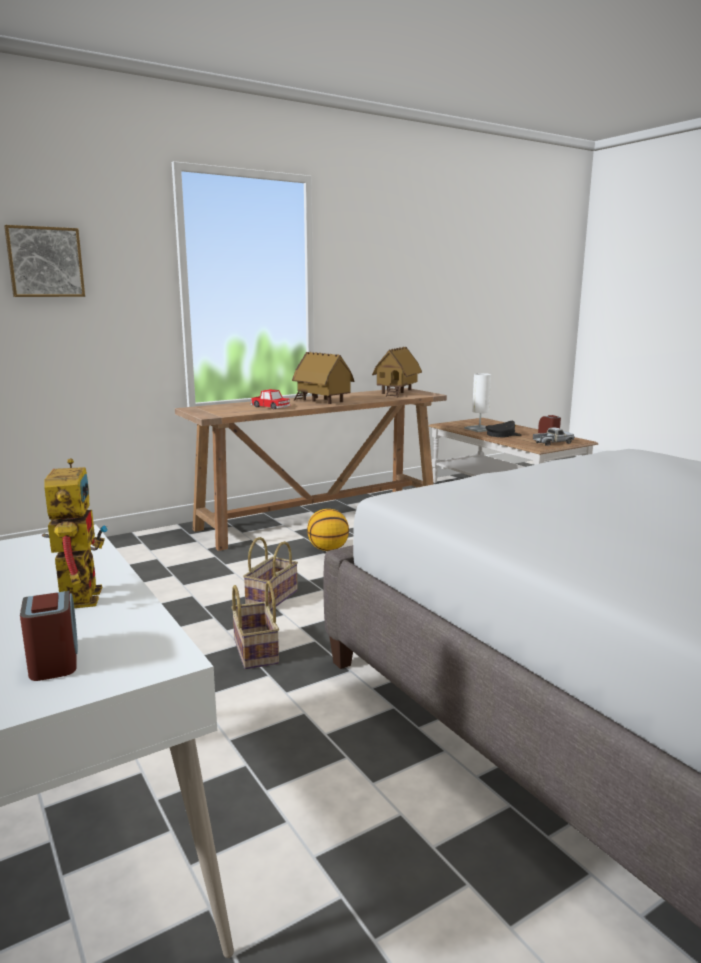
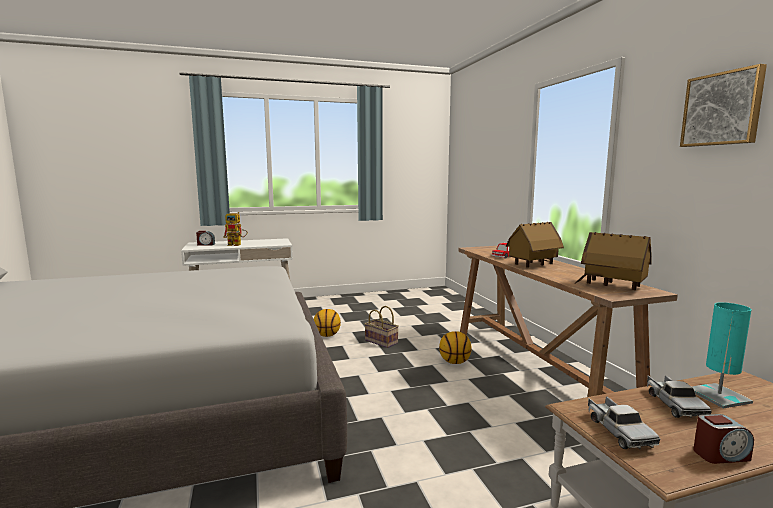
camera: 105 degrees right, 5 degrees down
(45, 262) = (487, 156): picture -> picture (722, 109)
(254, 650) = (327, 335): basket -> basketball
(479, 429) = (719, 396): white table lamp -> turquoise table lamp
(503, 435) = (673, 404): black cap -> toy truck

